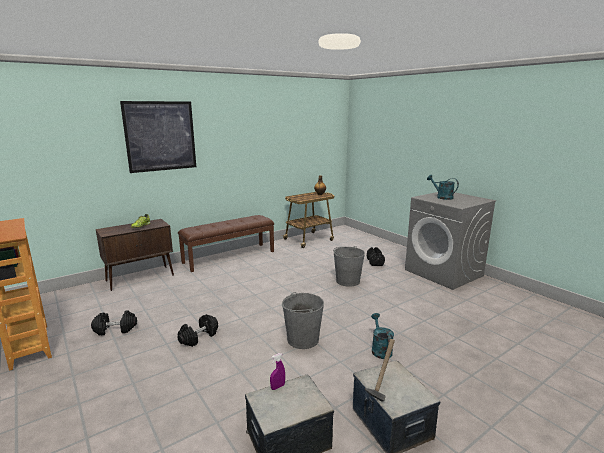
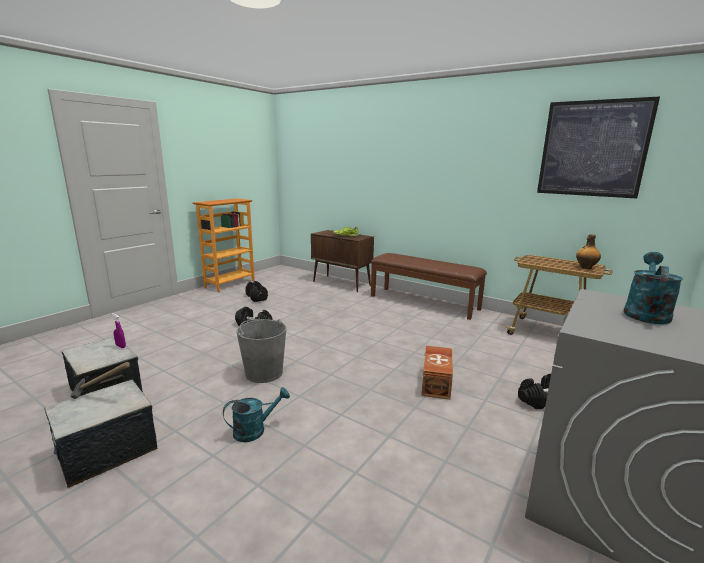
camera: 70 degrees right, 0 degrees up
(160, 136) = (387, 153): picture -> picture (592, 149)
(347, 281) = (437, 382): grey bucket -> brown storage box

